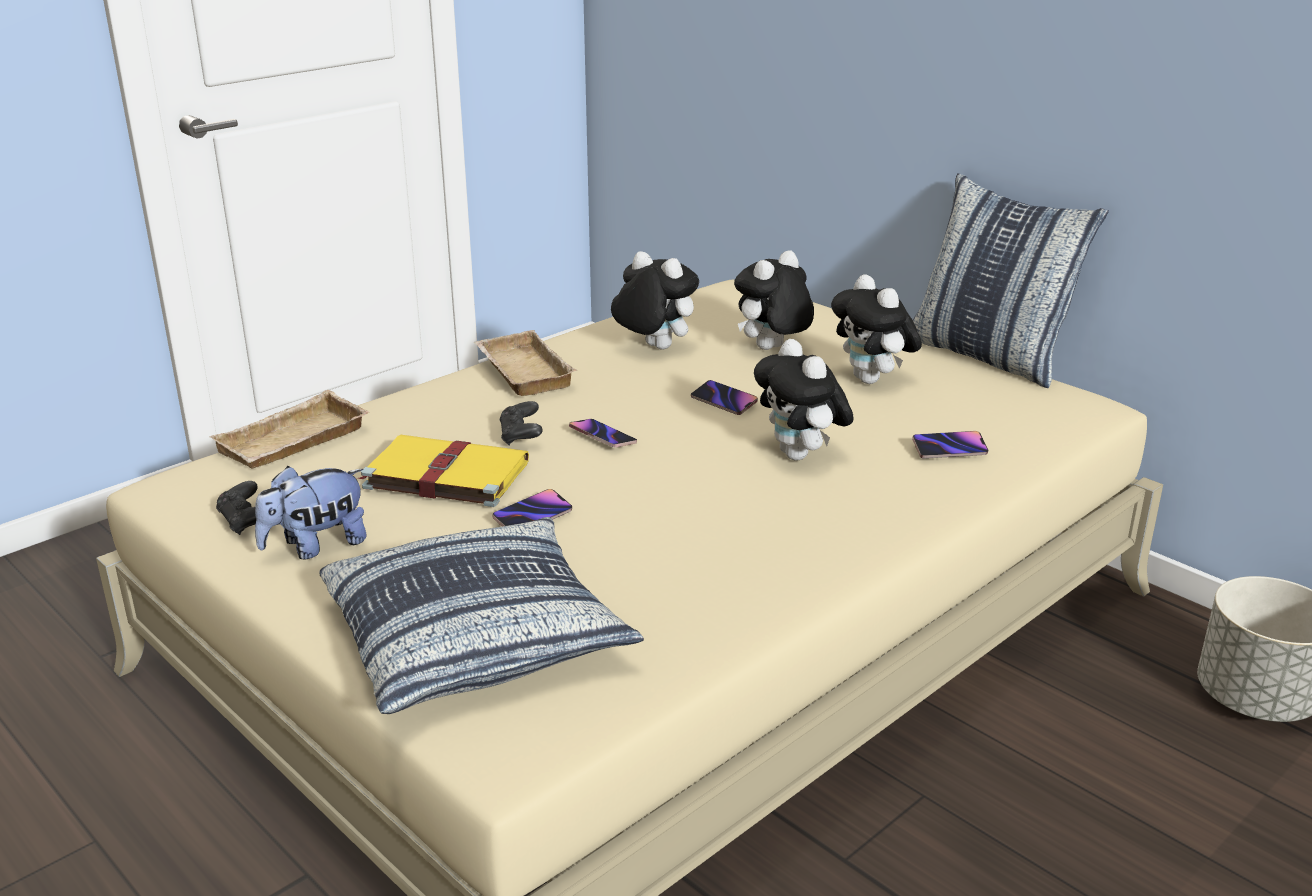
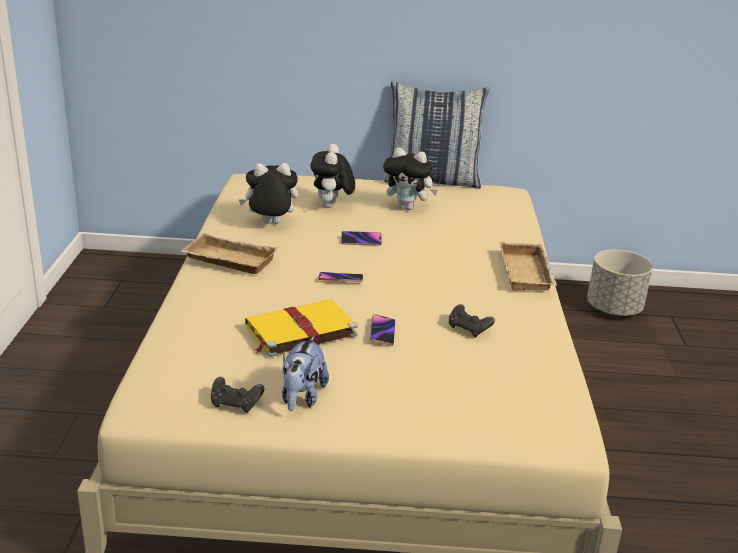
camera: 45 degrees left, 0 degrees up
(293, 443) = (170, 351): beige tray -> beige tray (528, 273)
(477, 636) = (464, 399): pillow -> none
(521, 436) = (299, 295): black game controller -> black game controller (468, 329)
(800, 456) = (440, 255): plush toy -> none
(949, 448) = (494, 229): phone -> none

